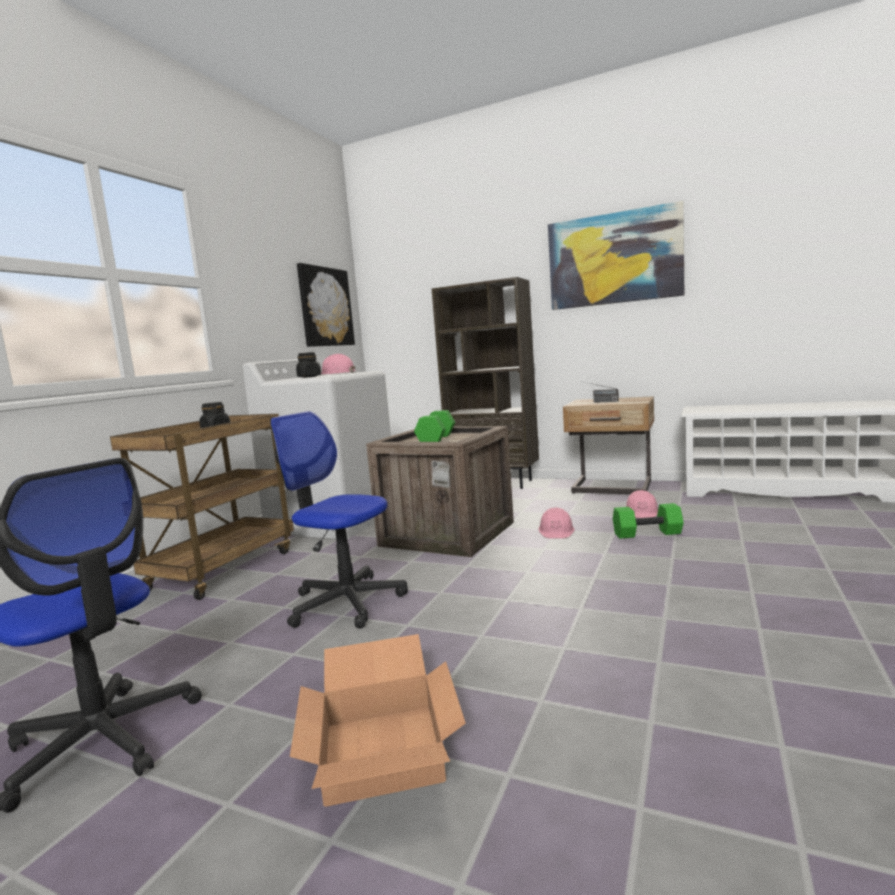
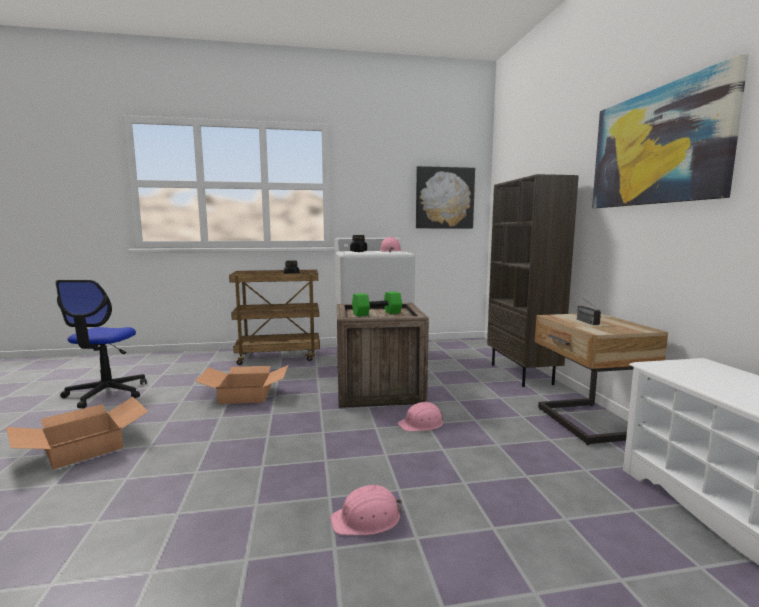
camera: 55 degrees right, 0 degrees up
(346, 602) = (246, 394): office chair -> cardboard box
(642, 512) = (524, 452): pink hard hat -> pink hard hat (367, 519)
(647, 533) = (458, 466): green dumbbell -> none

